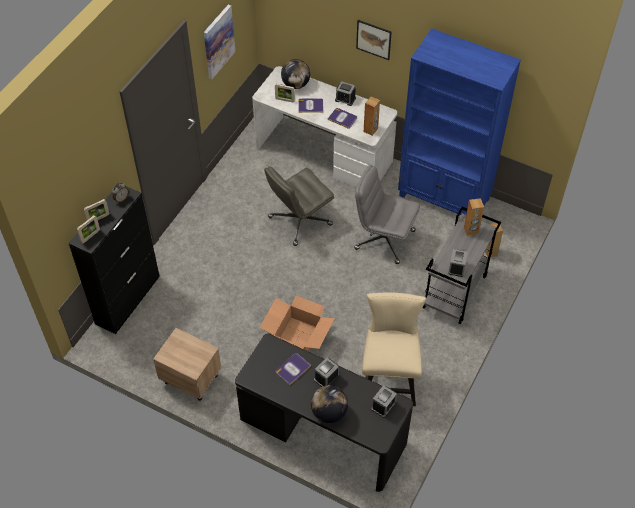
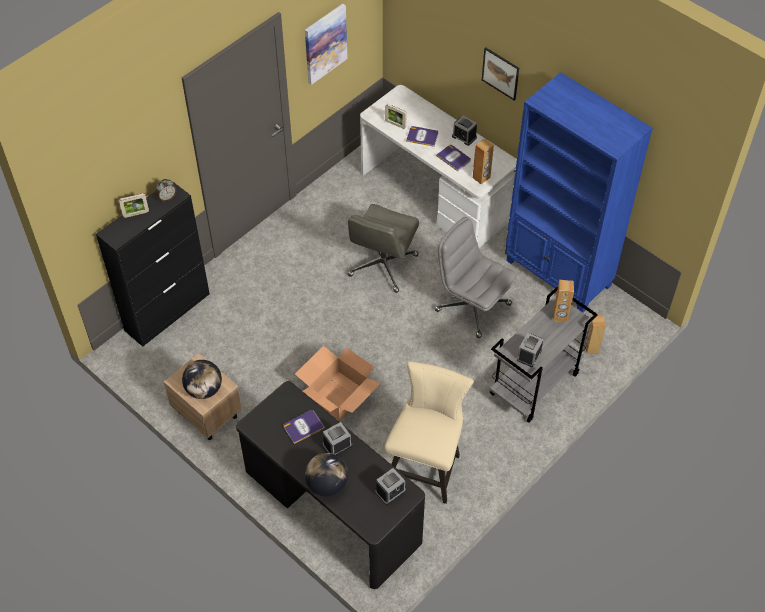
camera: 15 degrees right, 0 degrees up
(90, 236) = (121, 231): picture frame -> none
(295, 84) = (413, 109): globe -> globe (204, 389)
(299, 221) = (383, 266): grey office chair -> grey office chair turned 45 degrees counterclockwise

